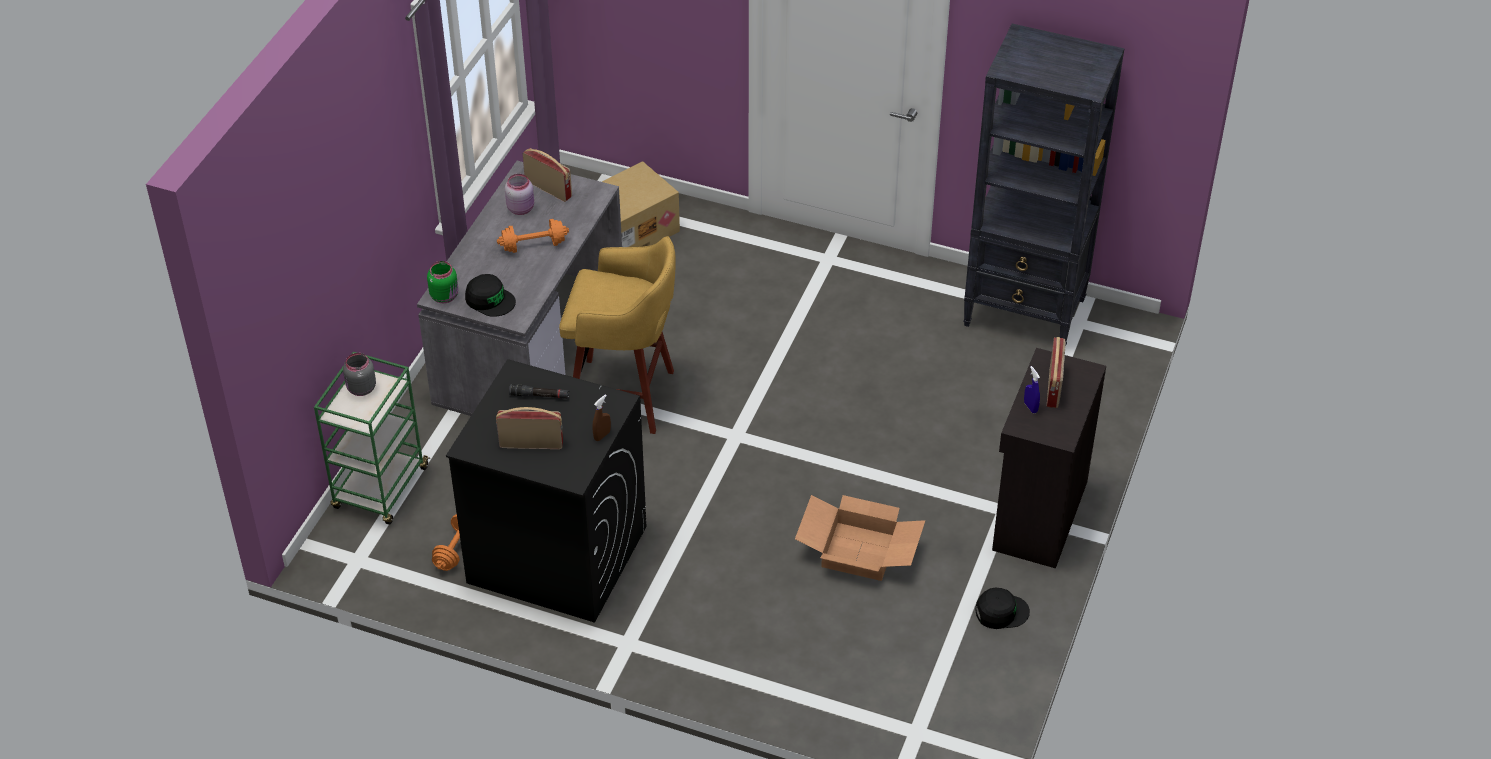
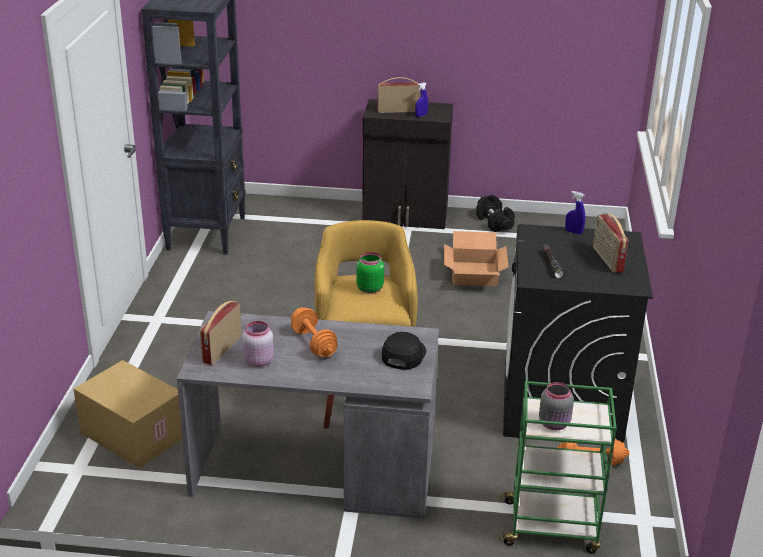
camera: 105 degrees left, 15 degrees down
(445, 296) = (411, 382): green jar -> green jar (369, 288)
(602, 435) = (573, 232): brown spray bottle -> blue spray bottle
(1001, 612) = (494, 223): black cap -> black dumbbell

